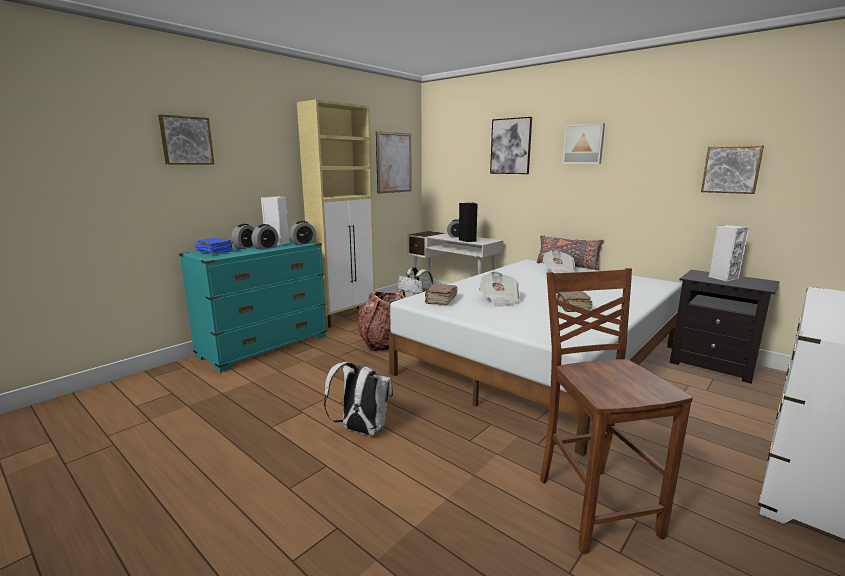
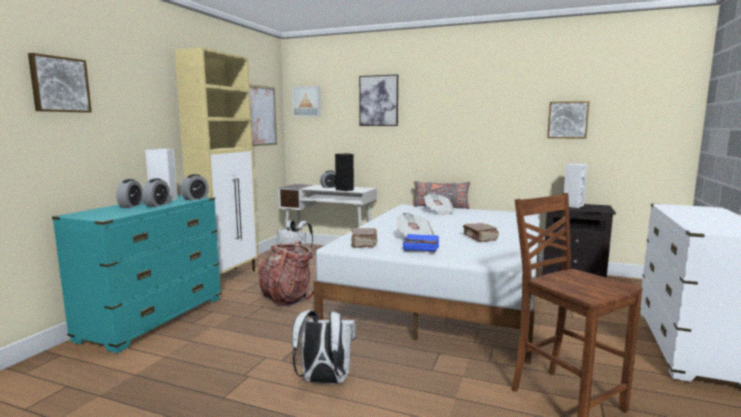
camera: 20 degrees left, 5 degrees down
(214, 252) = (99, 212): blue book -> blue book (420, 250)
(584, 144) = (447, 99): picture -> picture (307, 101)

